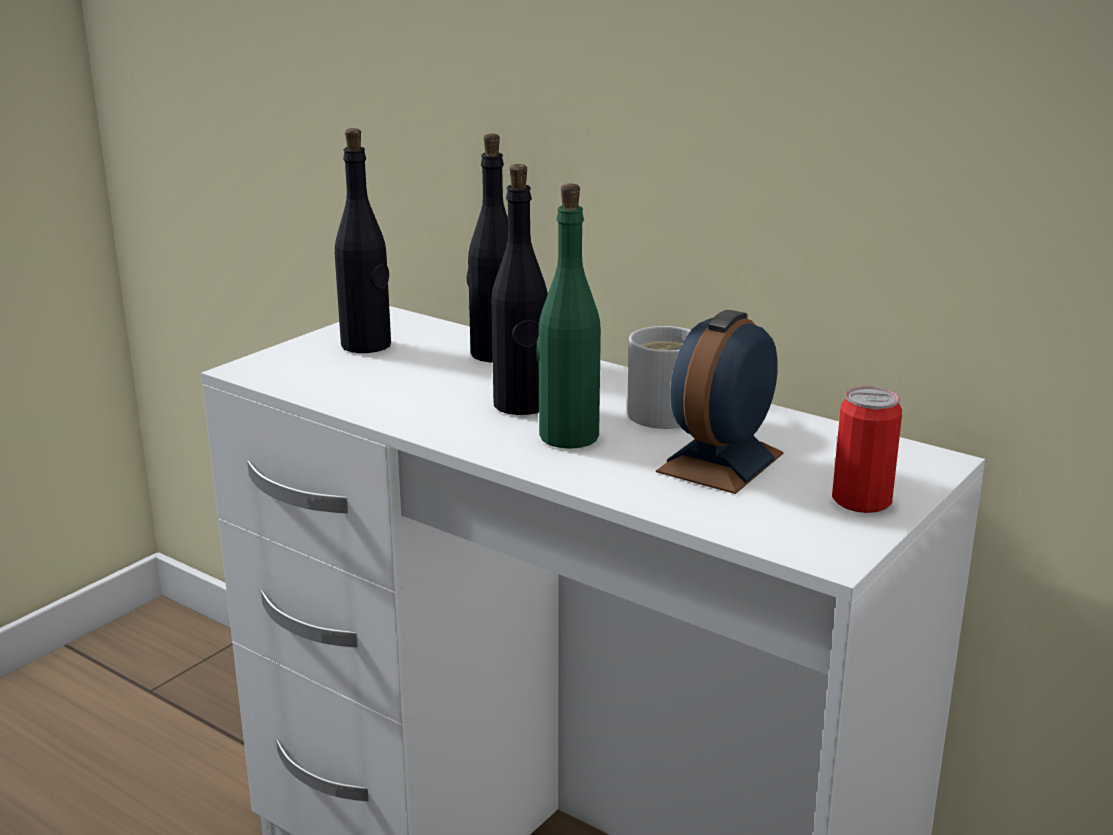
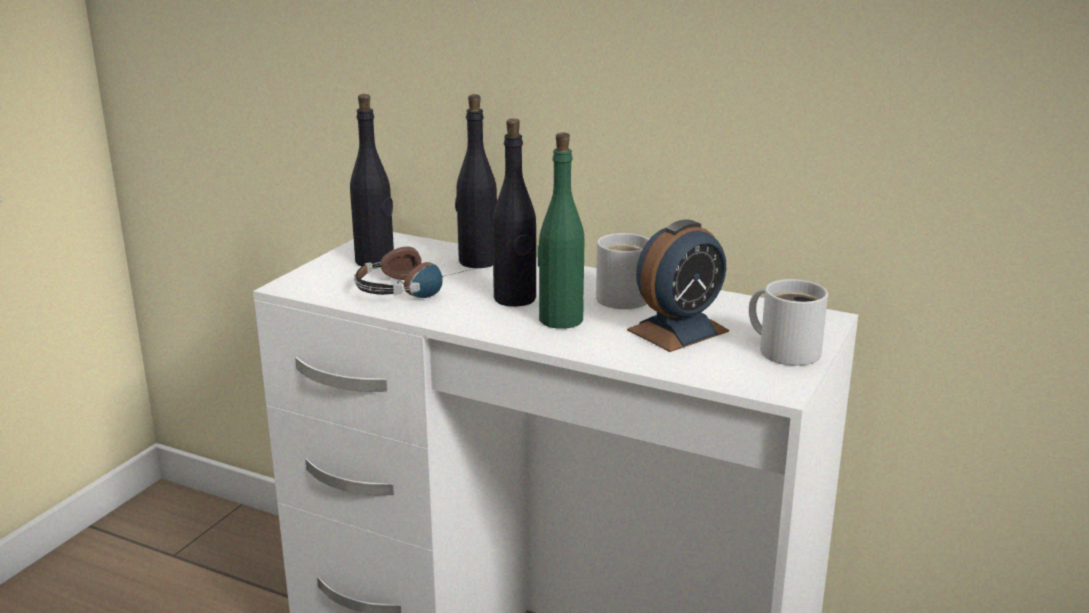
camera: 10 degrees left, 0 degrees up
(398, 381) = (413, 287): none -> headphones
(720, 462) = (678, 330): alarm clock -> alarm clock turned 150 degrees counterclockwise
(861, 500) = (786, 350): can -> white mug

